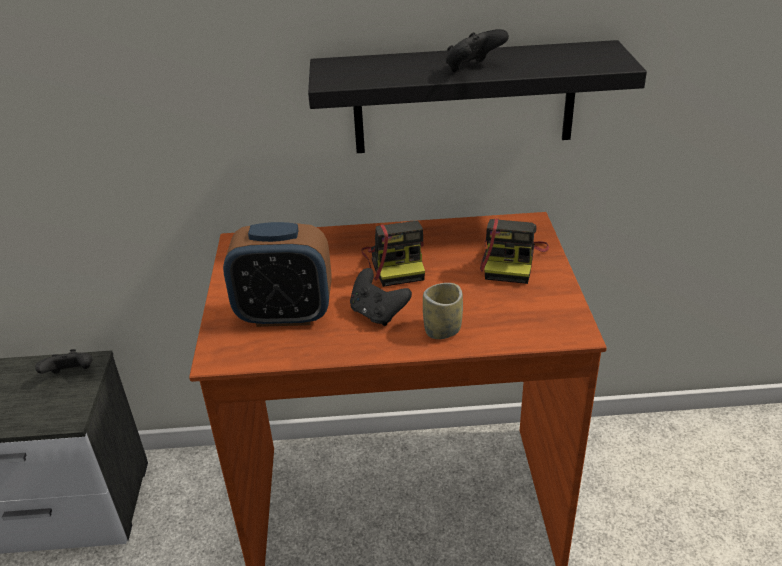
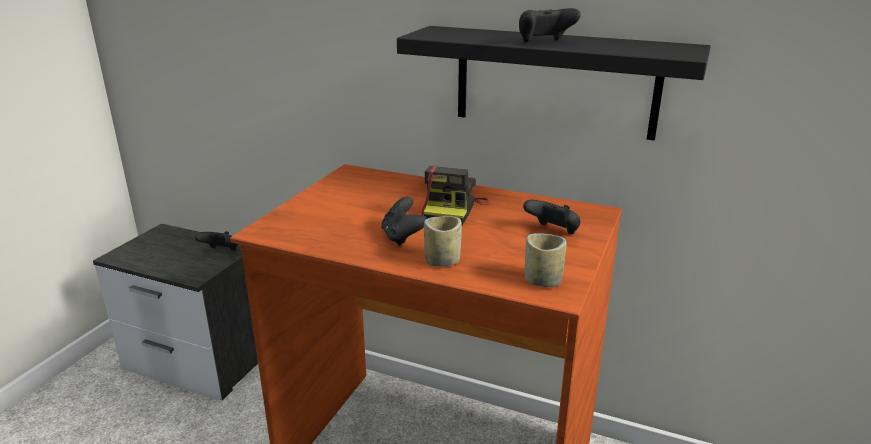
camera: 25 degrees right, 10 degrees down
(285, 315) = (333, 220): alarm clock -> none
(512, 260) = (553, 232): camera -> black game controller
(549, 321) = (542, 281): none -> cup

